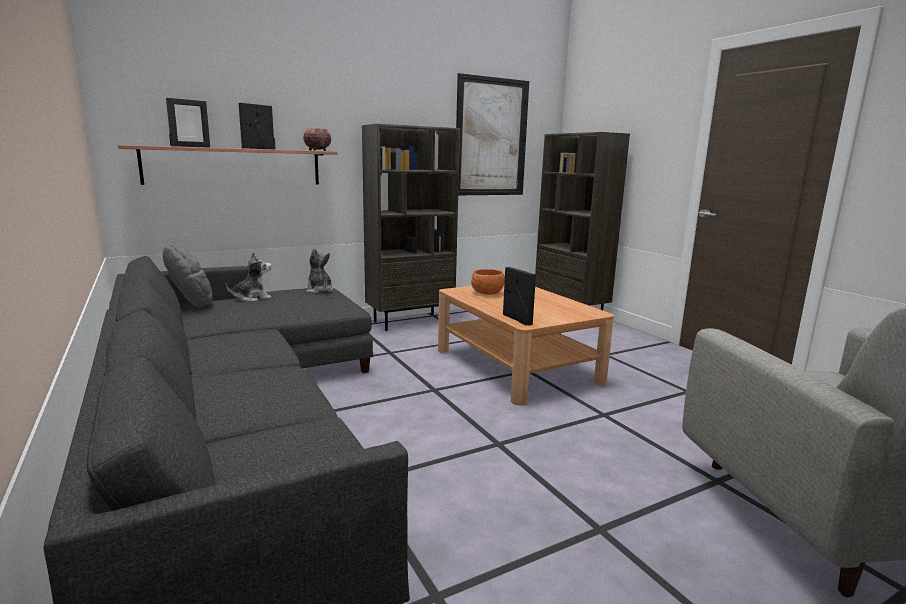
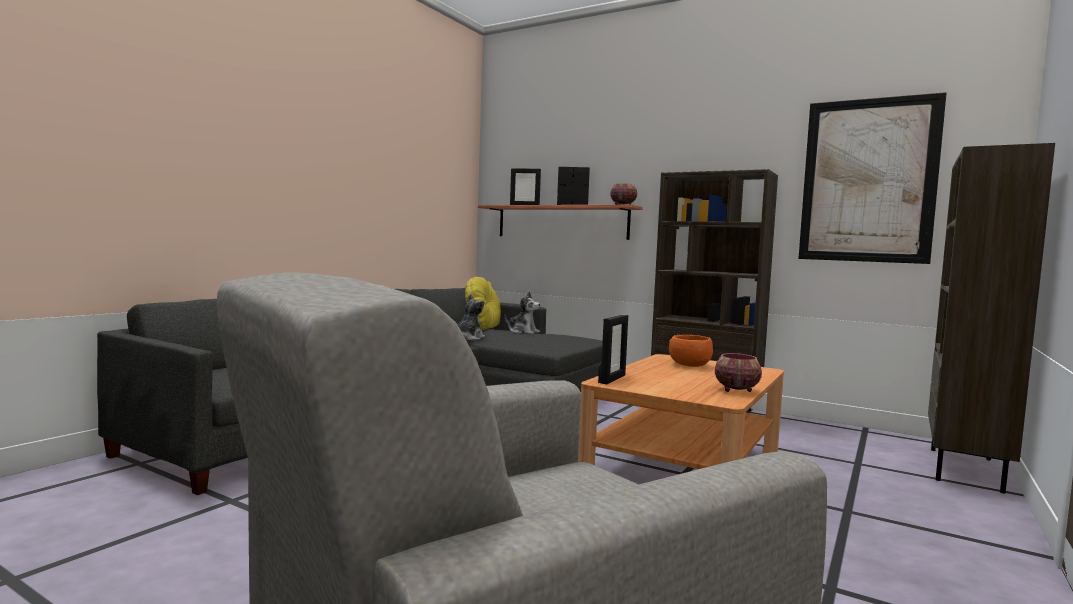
camera: 60 degrees right, 10 degrees down
(190, 306) = (482, 328): grey pillow -> yellow pillow
(319, 290) = (583, 339): plush toy -> plush toy (468, 338)
(568, 303) = (735, 390): none -> bowl

